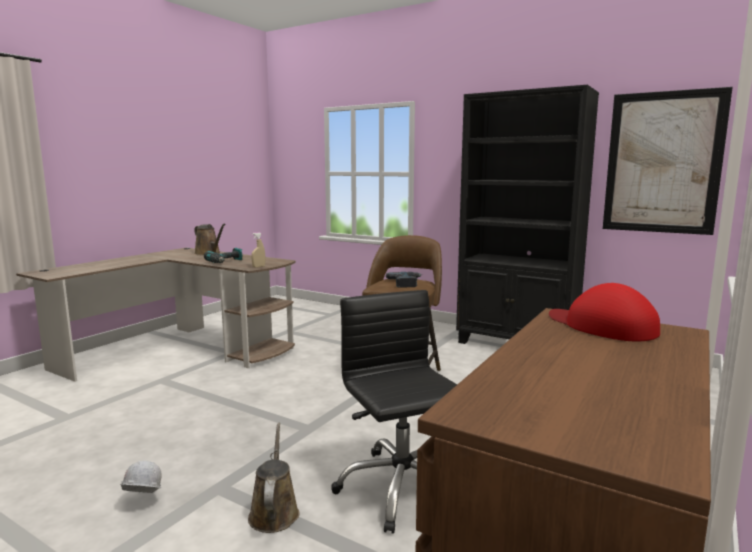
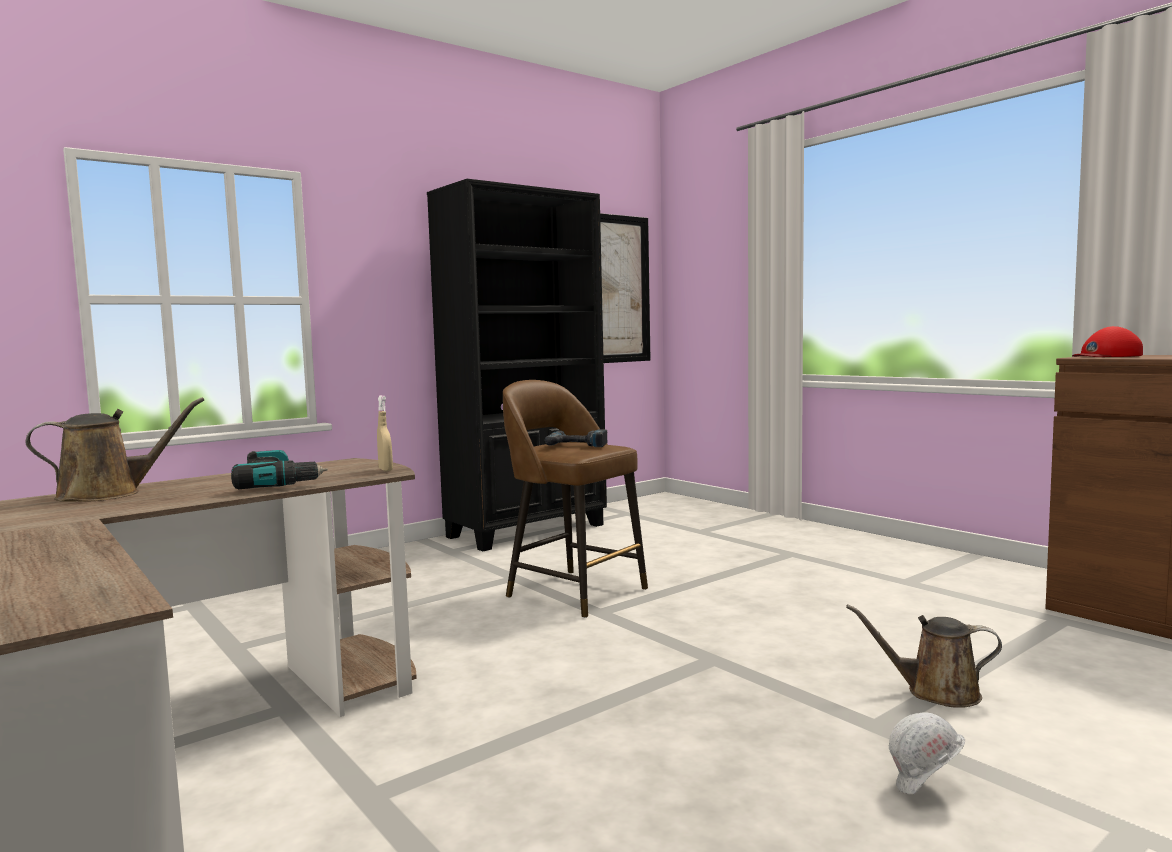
camera: 70 degrees left, 5 degrees down
(401, 488) = (877, 626): black office chair -> none

